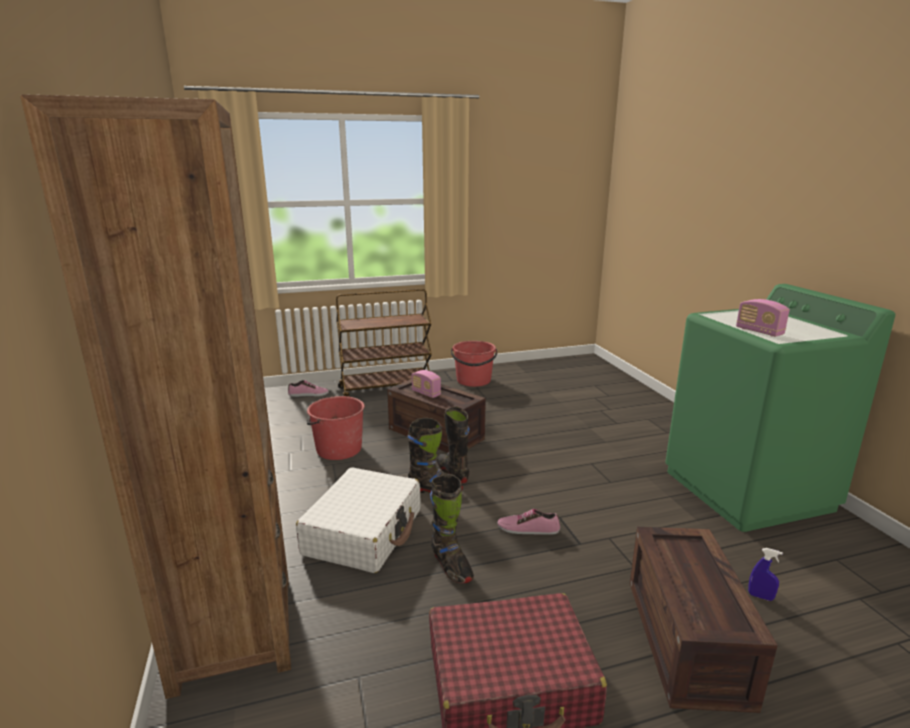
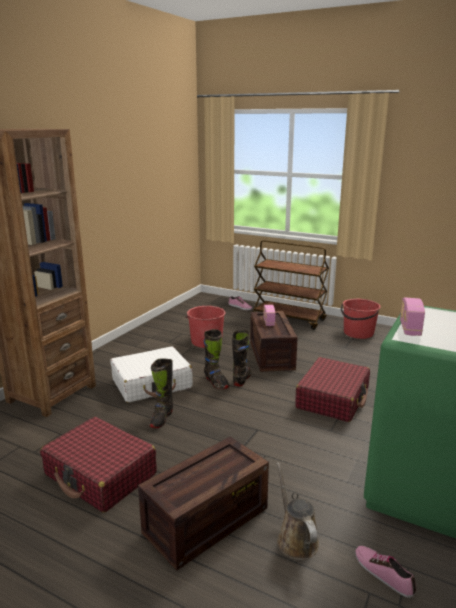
camera: 45 degrees right, 0 degrees up
(528, 528) = (228, 425): shoe -> shoe (383, 573)
(561, 451) = (333, 399): none -> red suitcase
(760, 596) = (295, 539): blue spray bottle -> brown watering can

